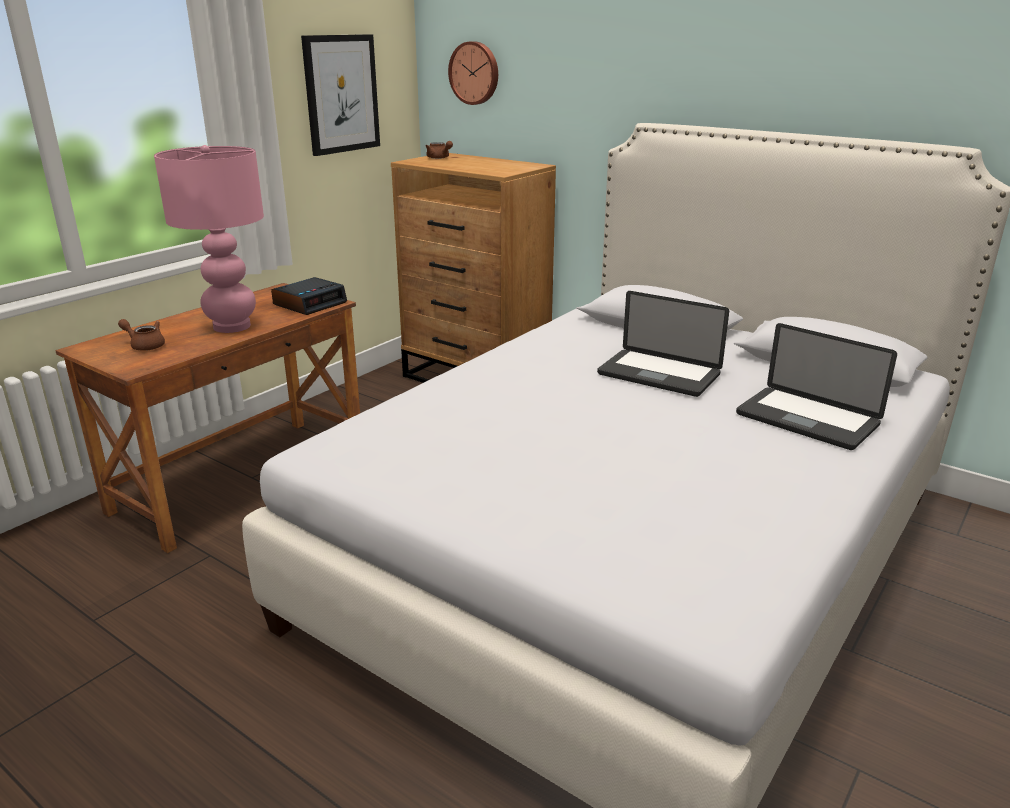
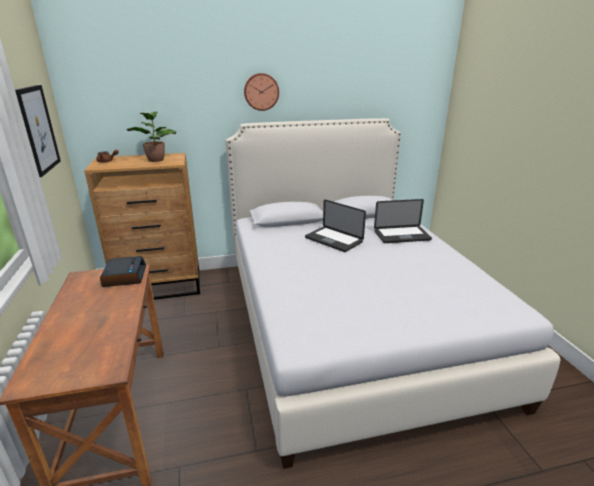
camera: 50 degrees left, 0 degrees up
(145, 345) = (75, 355): brown teapot -> none
(231, 327) = (109, 312): pink table lamp -> none
(475, 73) = (112, 105): wall clock -> wall clock (261, 92)
(493, 166) = (156, 159): none -> potted plant
(658, 374) = (333, 240): laptop -> laptop turned 60 degrees clockwise

